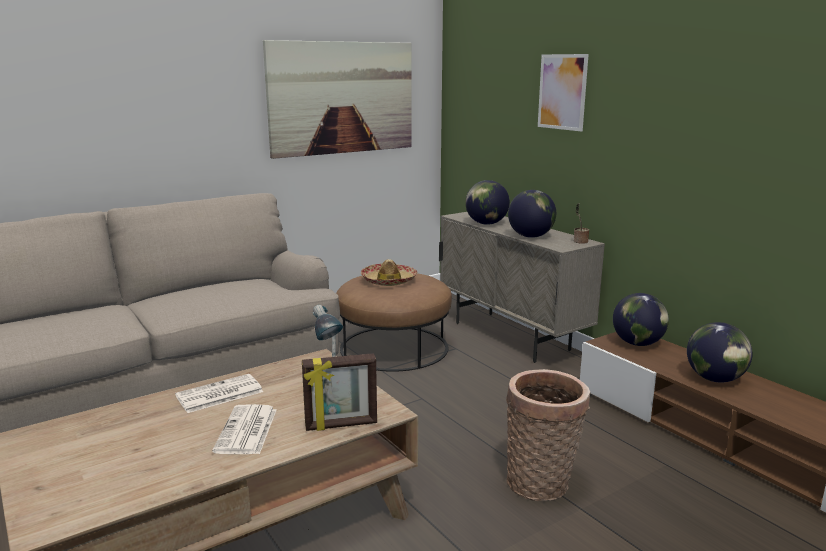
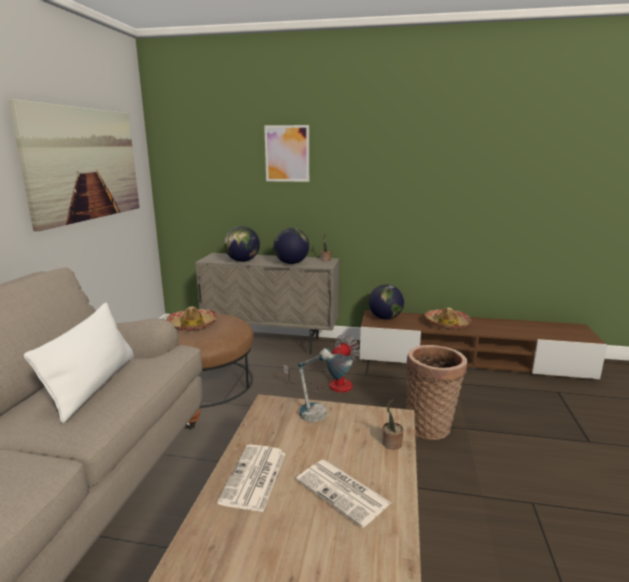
camera: 45 degrees left, 0 degrees up
(218, 293) = (94, 385): none -> white pillow
(341, 425) = (391, 444): picture frame -> potted plant
(502, 400) = (331, 386): none -> fan
(715, 379) = (447, 324): globe -> hat

